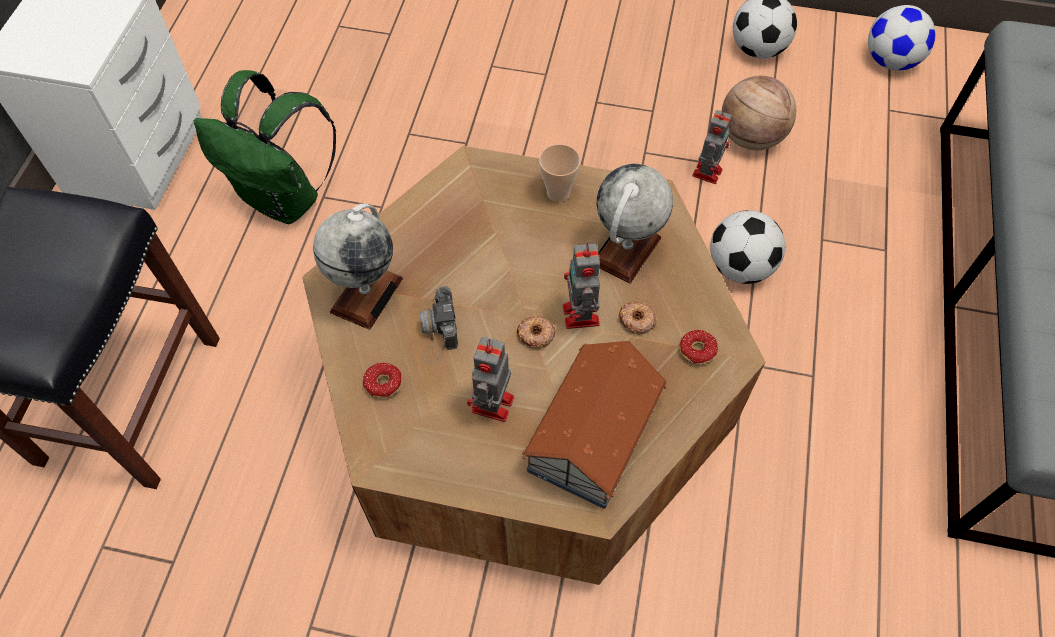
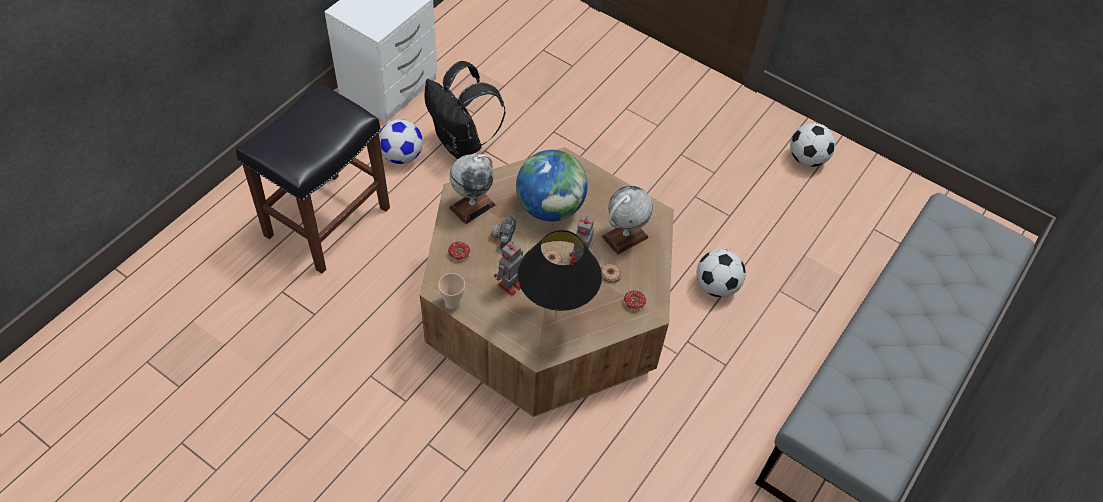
camera: 20 degrees right, 5 degrees down
(285, 199) = (462, 143): green backpack -> black backpack
(490, 249) = (550, 207): none -> globe
(558, 193) = (604, 192): cup -> cup (452, 303)
(595, 434) = (555, 321): toy house -> black table lamp
(707, 171) = (728, 222): toy robot -> none
(750, 137) = (769, 212): basketball -> none
(891, 61) = (895, 198): football -> football (402, 156)

